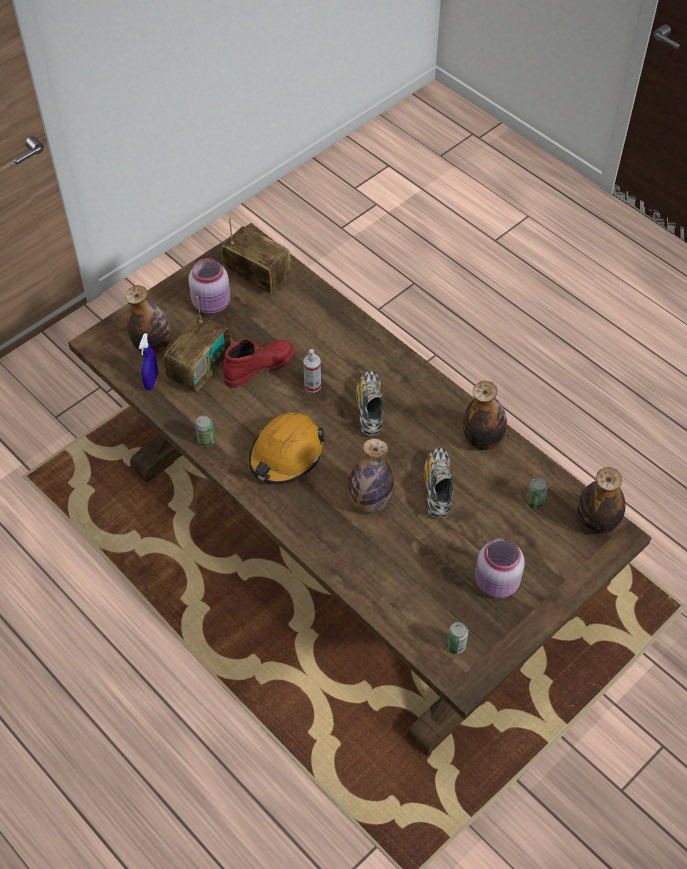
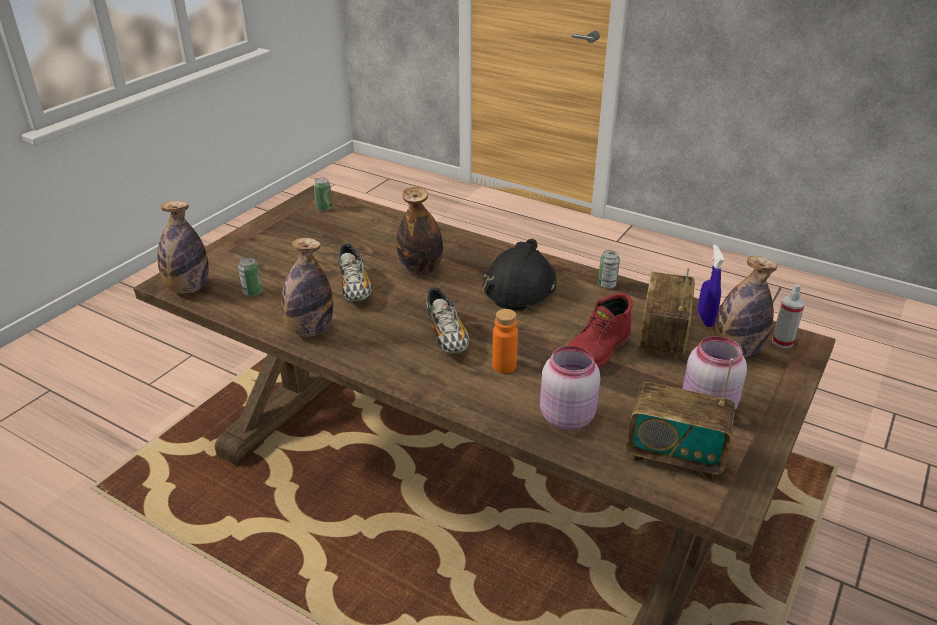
camera: 165 degrees right, 20 degrees down
(286, 455) = (519, 287): orange hard hat -> black hard hat
(312, 385) = (523, 345): spray bottle -> spray bottle (782, 341)
(335, 368) = (504, 366): none -> orange bottle
(496, 584) = (292, 240): pink jar -> pink jar (567, 416)

